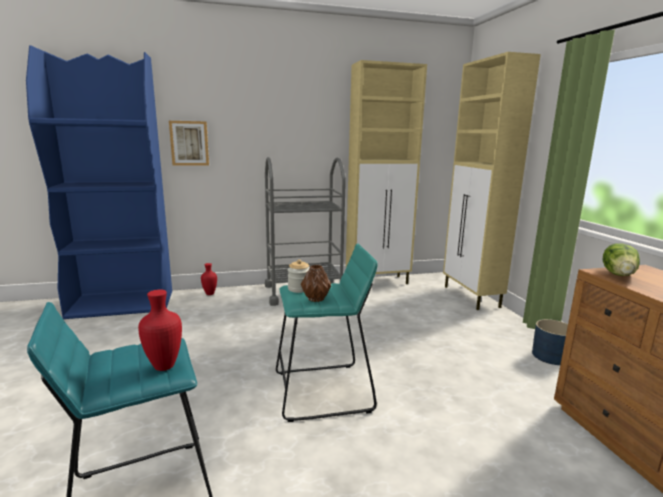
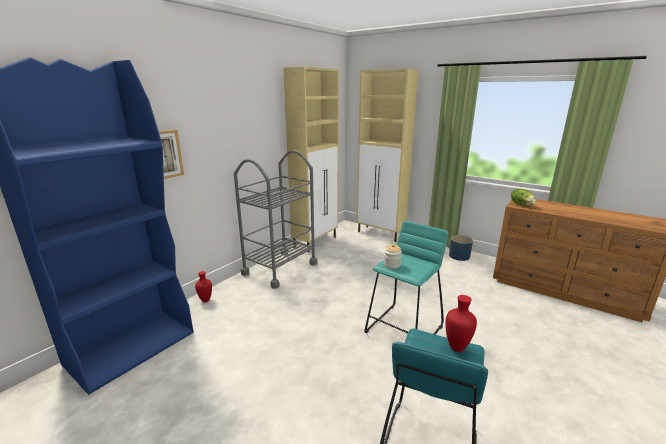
camera: 40 degrees left, 5 degrees up
(316, 299) = (416, 267): brown vase -> none

